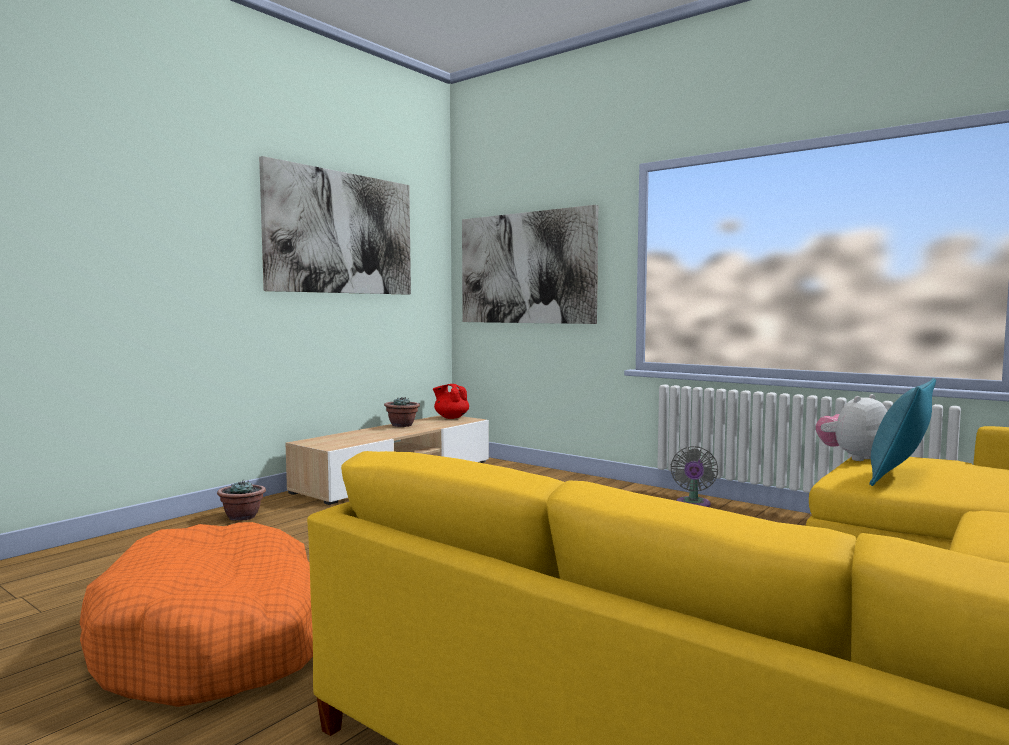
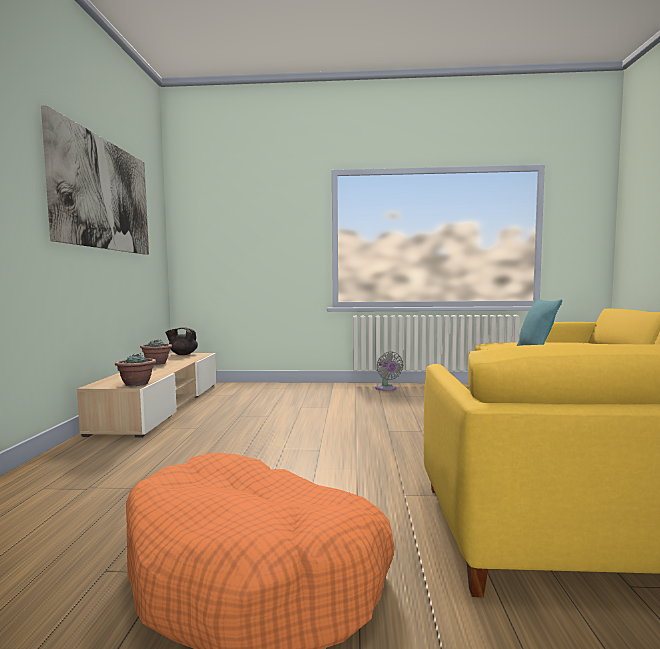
camera: 35 degrees left, 0 degrees up
(242, 517) = (69, 465): potted plant -> potted plant (136, 384)
(451, 417) = (183, 354): red teapot -> black teapot
(526, 268) = (241, 237): picture -> none
(852, 457) = (487, 345): plush toy -> none

